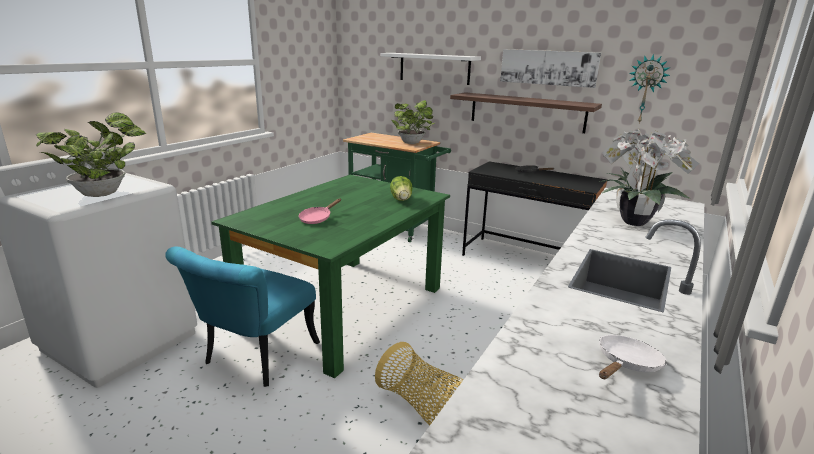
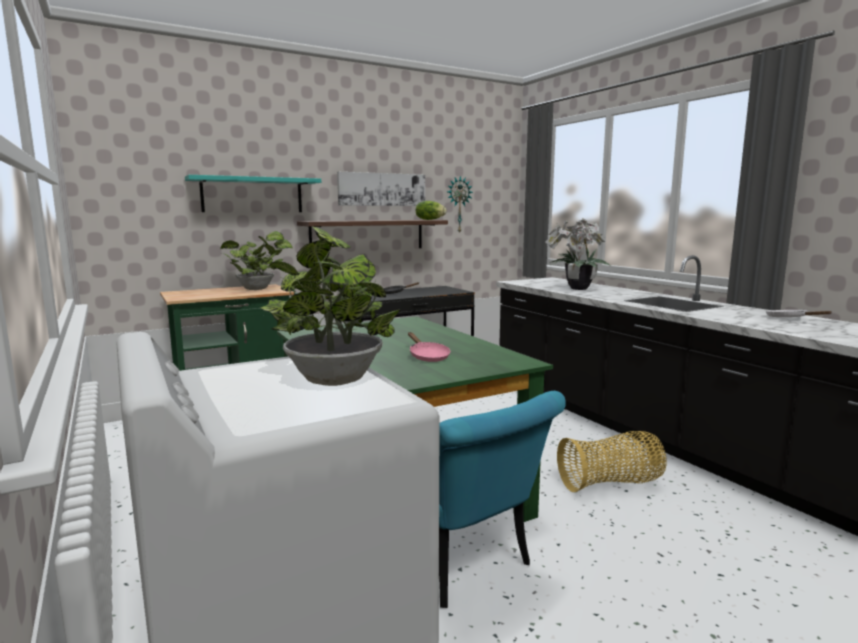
camera: 60 degrees left, 10 degrees down
(401, 199) = (408, 328): lettuce -> lettuce (430, 219)
(434, 68) = (252, 195): white shelf -> turquoise shelf

